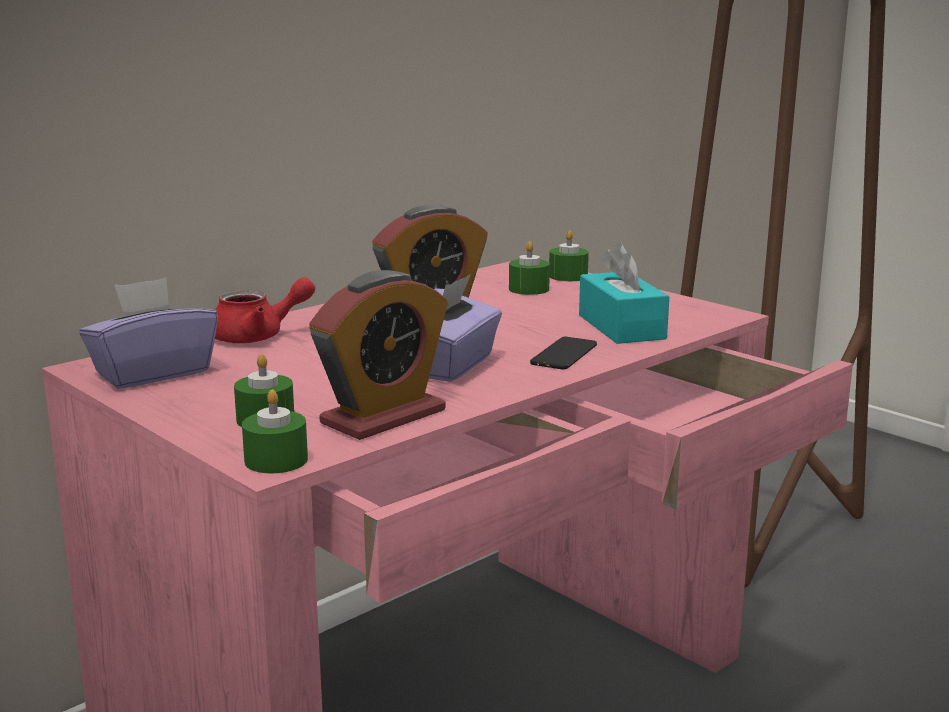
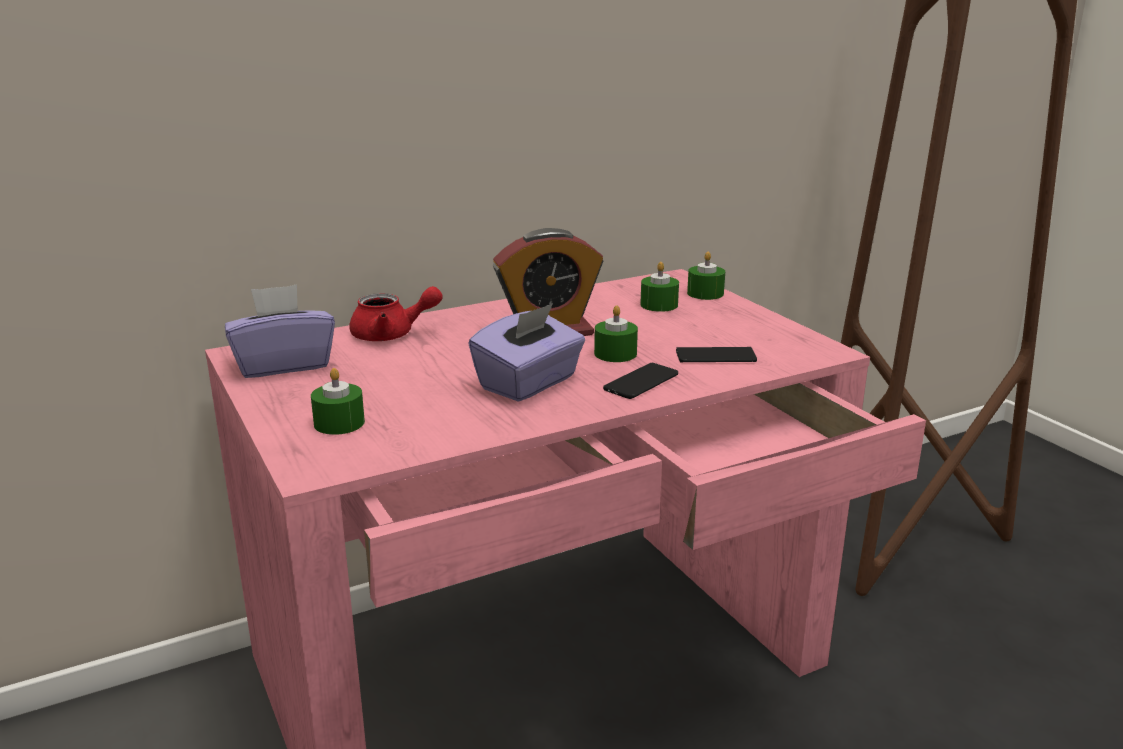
camera: 15 degrees right, 5 degrees up
(276, 460) = (319, 467): green candle -> green candle (615, 354)
(383, 417) = (437, 432): alarm clock -> none
(621, 327) = (715, 356): turquoise tissue box -> phone

